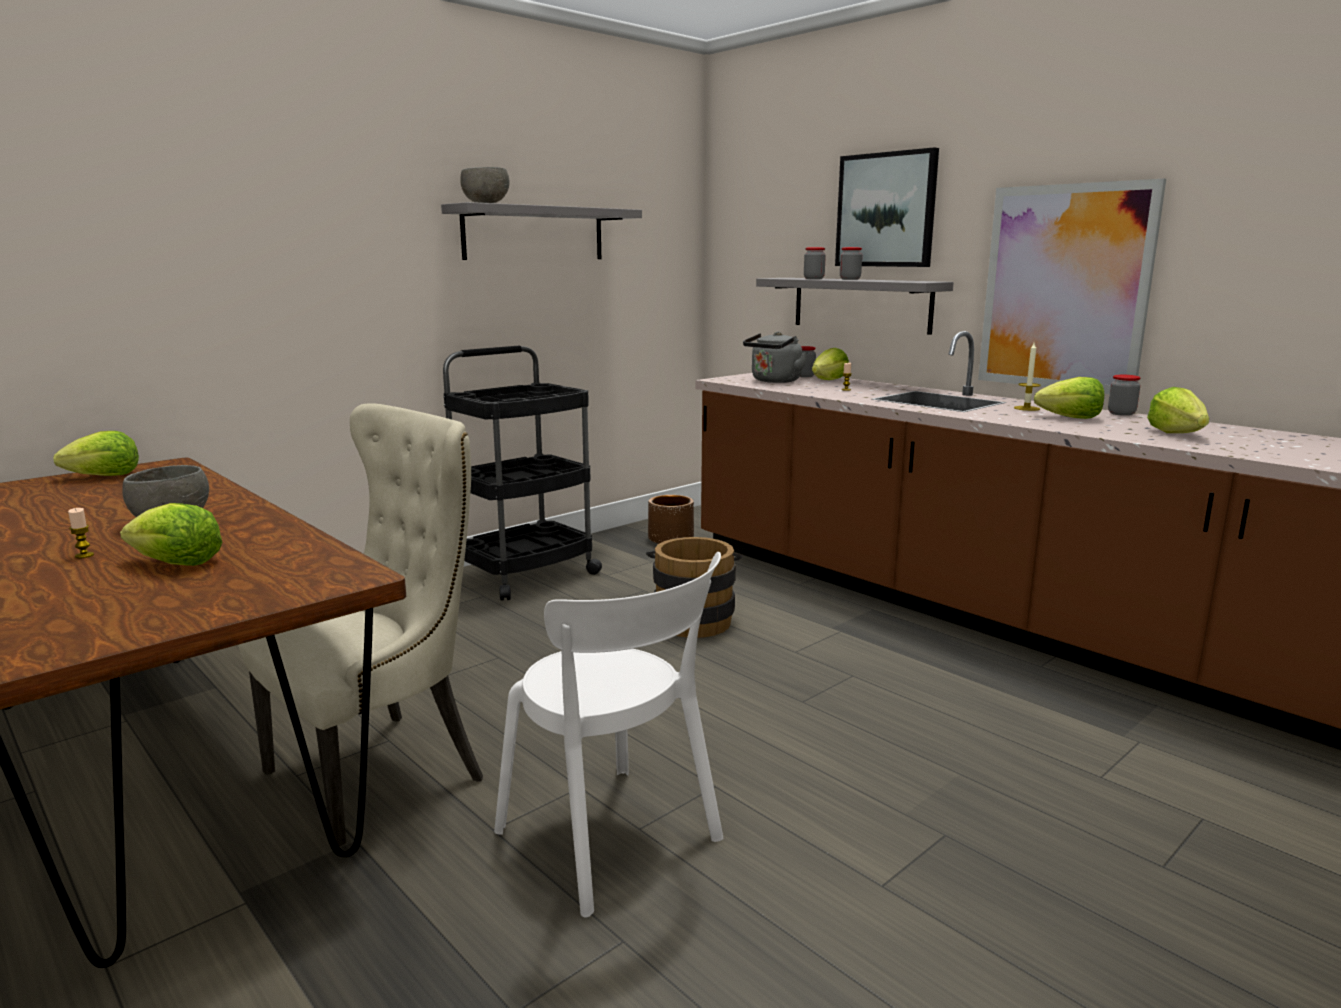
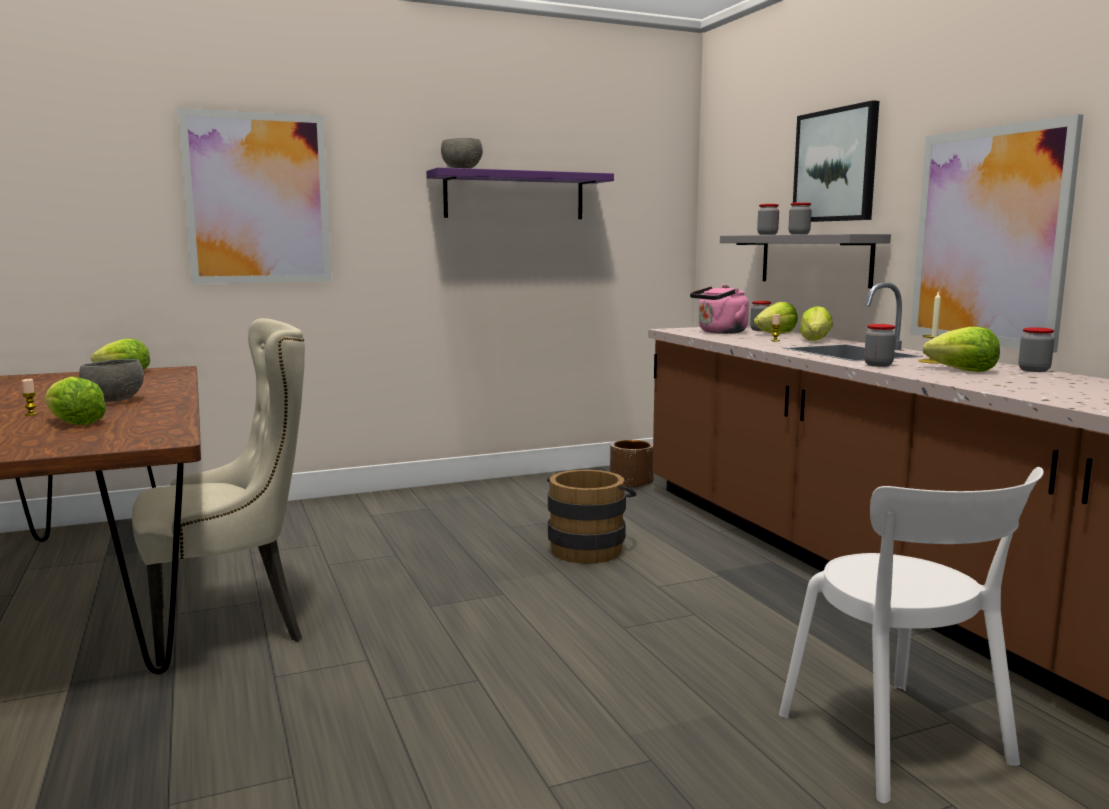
camera: 20 degrees right, 5 degrees down
(246, 240) = (258, 199): none -> picture
(525, 574) = (477, 496): black cart -> none
(534, 234) = (514, 196): grey shelf -> purple shelf
(614, 840) = (356, 703): white chair -> white chair (900, 743)
(774, 381) = (720, 332): grey kettle -> pink kettle
(993, 416) = (878, 365): none -> jar
(1176, 433) = (1056, 388): lettuce -> lettuce (815, 340)

